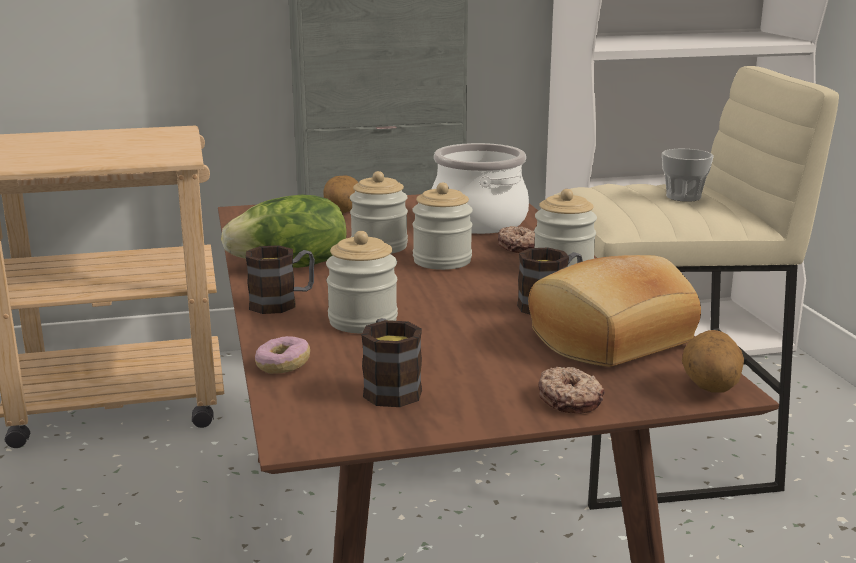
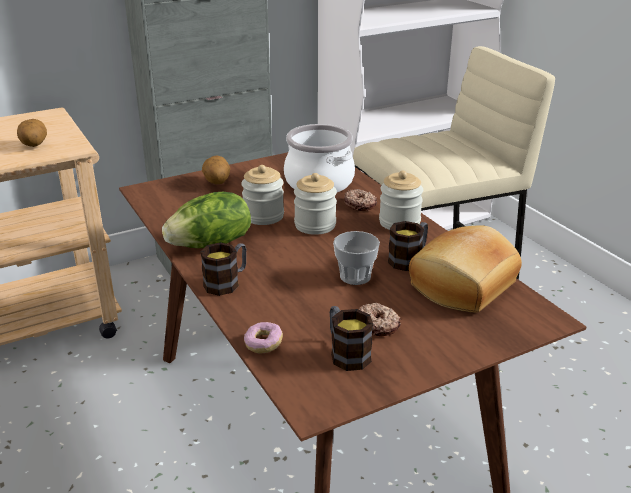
camera: 15 degrees left, 10 degrees up
(363, 321) = (293, 292): jar -> none
(570, 399) = (465, 344): donut -> donut (378, 325)
(683, 197) = (451, 148): cup -> cup (355, 276)
(709, 388) = (541, 320): potato -> potato (34, 145)

